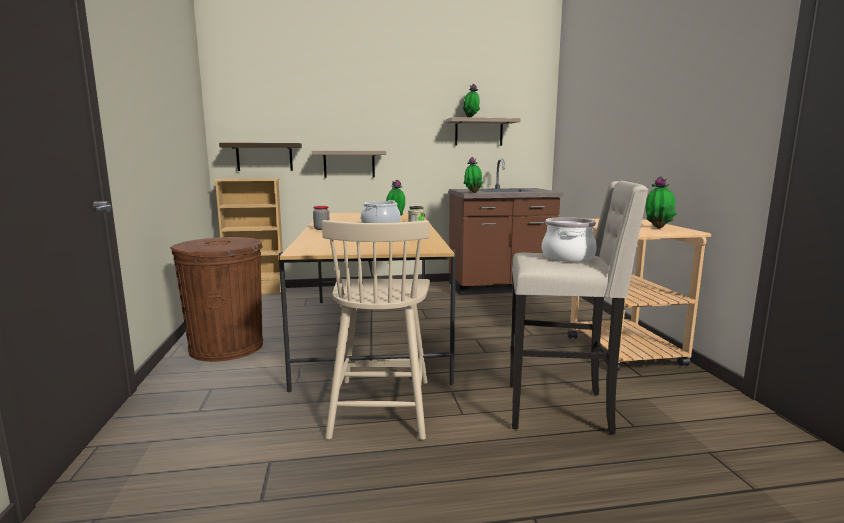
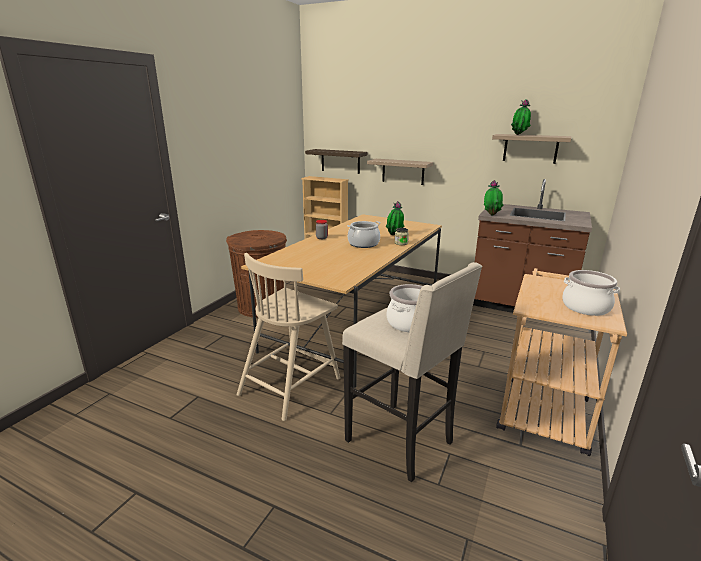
camera: 35 degrees right, 10 degrees up
(658, 227) = (585, 307): potted plant -> cooking pot

